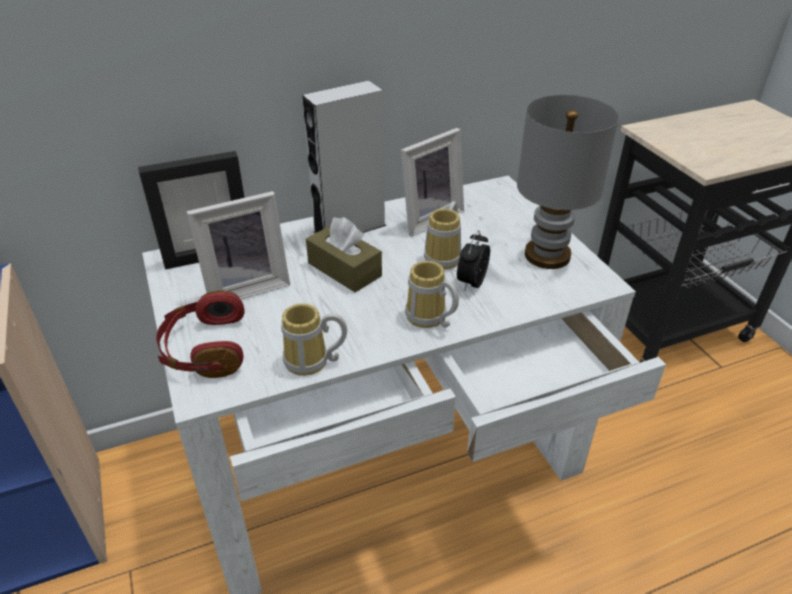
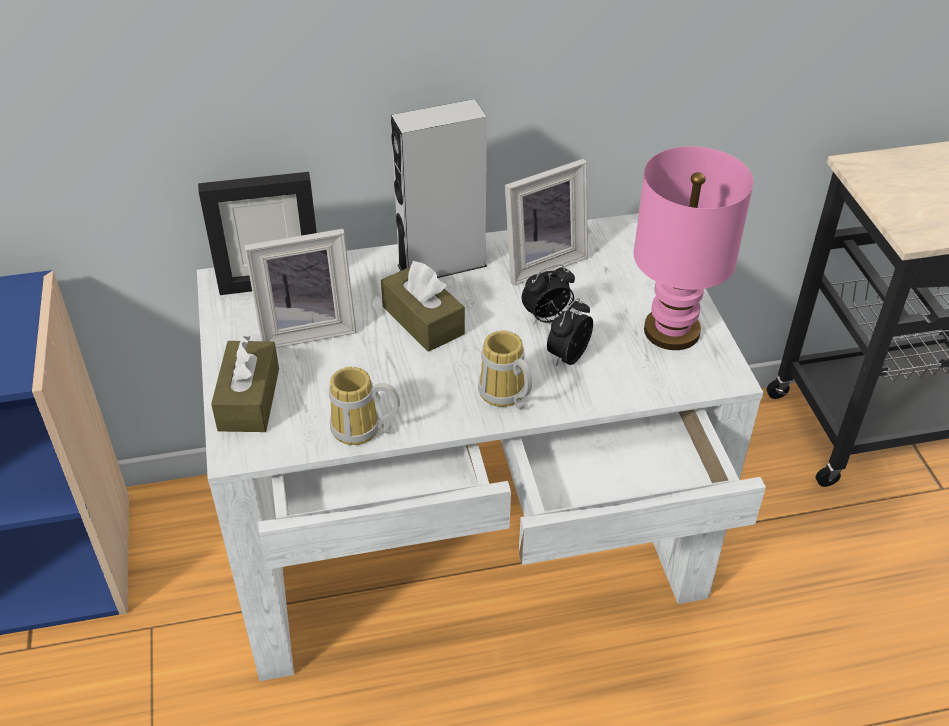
camera: 10 degrees right, 5 degrees up
(204, 349) = (249, 399): red headphones -> brown tissue box
(446, 257) = (547, 318): mug -> alarm clock
(547, 256) = (671, 332): grey table lamp -> pink table lamp

